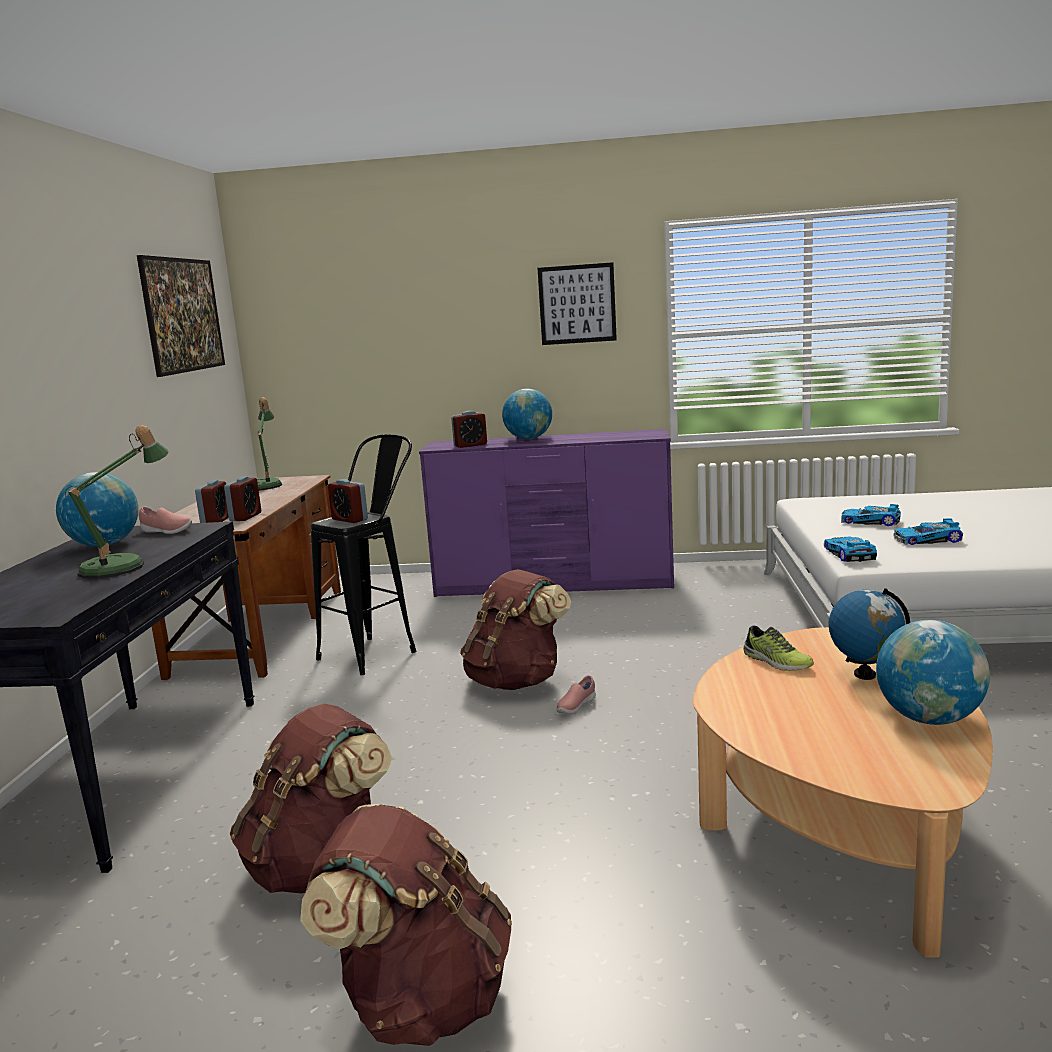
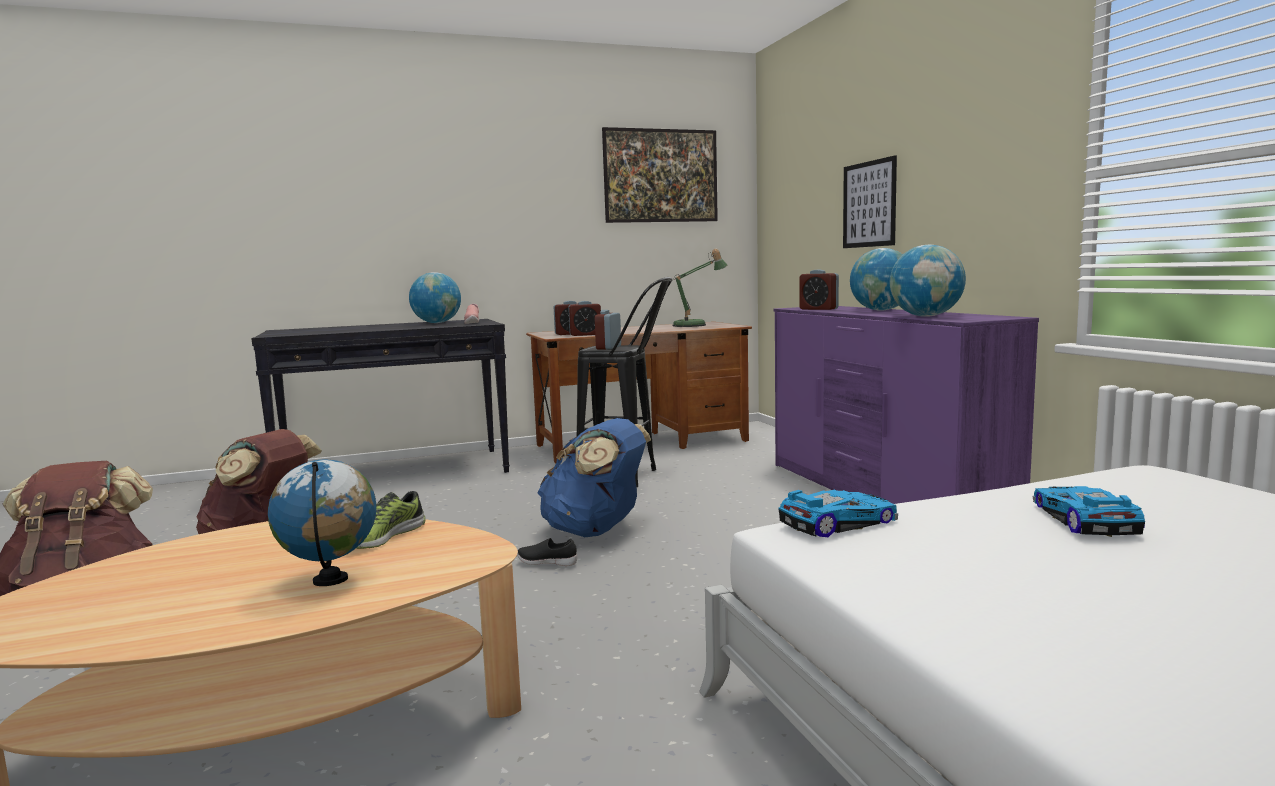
camera: 65 degrees right, 5 degrees down
(122, 566) = (379, 329): table lamp -> none
(516, 681) = (596, 531): brown backpack -> blue backpack
(576, 707) = (547, 563): pink shoe -> black shoe
(577, 304) = (984, 138): picture -> picture (869, 204)
(927, 540) = (1019, 567): toy car -> none
(929, 719) = (164, 622): globe -> globe (926, 316)

